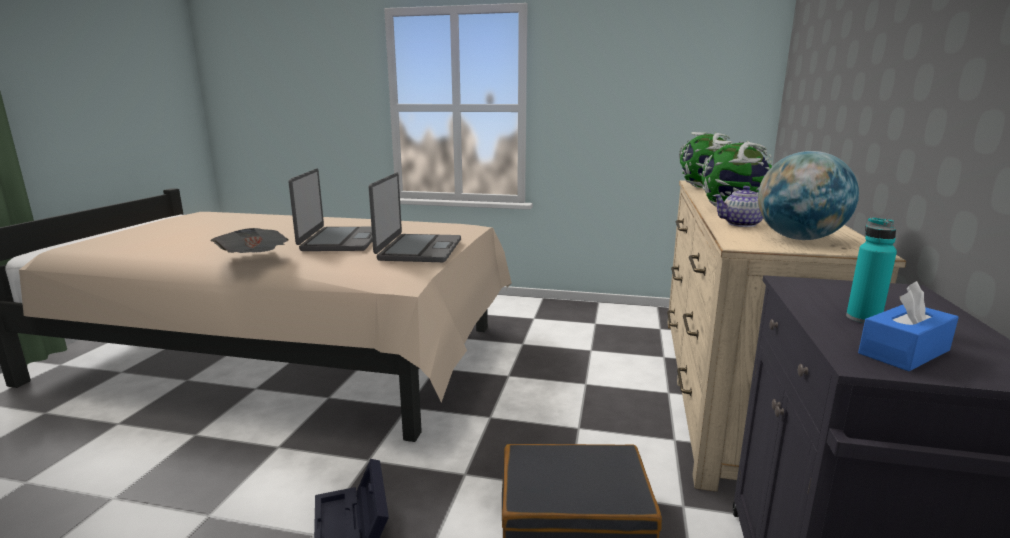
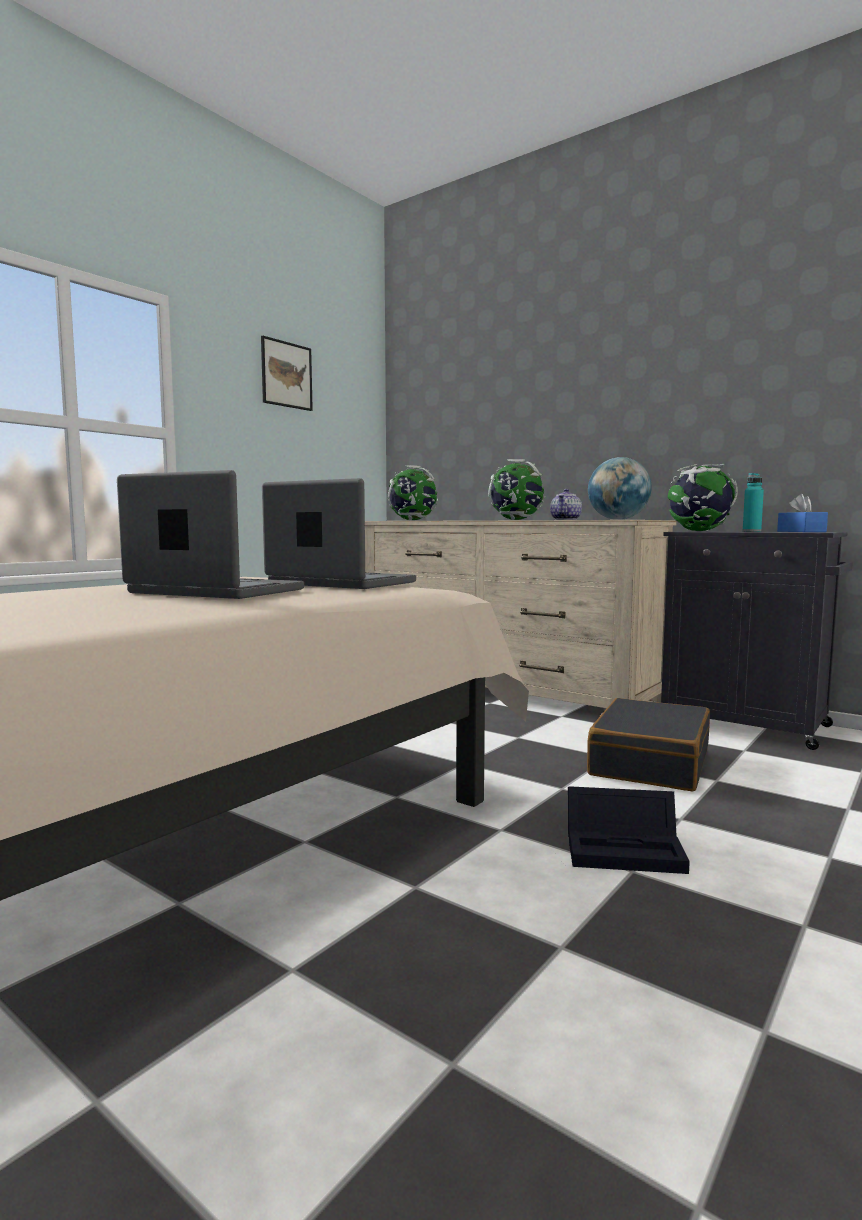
camera: 65 degrees left, 10 degrees down
(254, 260) = (244, 609): newspaper -> none
(640, 41) = (286, 375): none -> picture
(818, 289) = (699, 531): none -> globe

